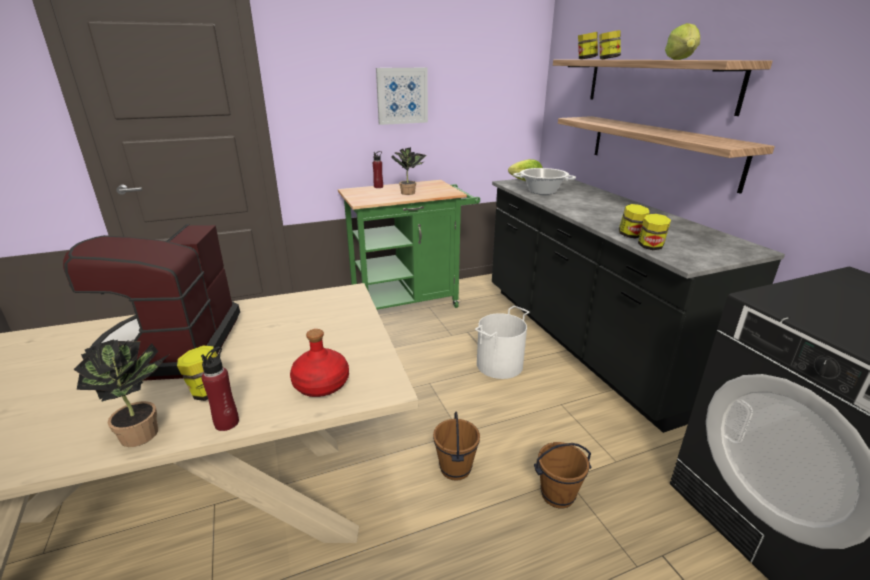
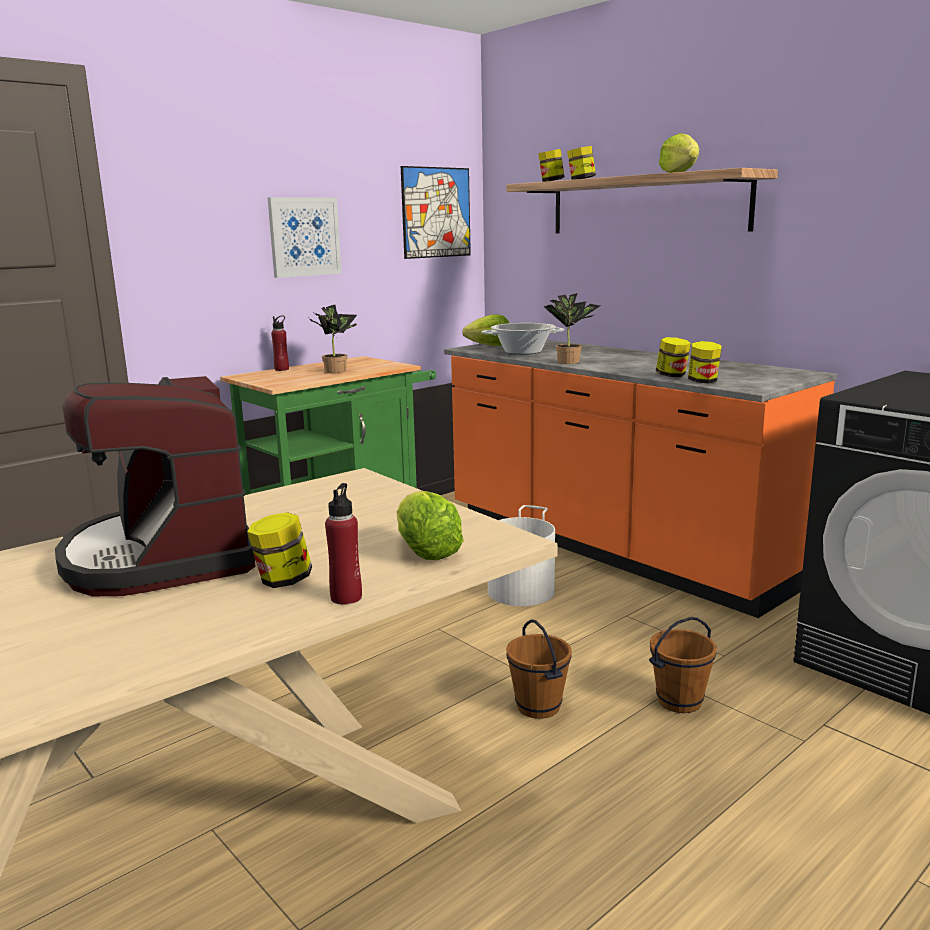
camera: 20 degrees left, 10 degrees down
(145, 433) = (246, 624): potted plant -> potted plant (571, 361)
(321, 384) = (425, 551): red bottle -> lettuce
(507, 77) = (436, 212): none -> picture
(583, 341) = (611, 548): black counter -> orange counter
(660, 149) = (664, 282): shelf -> none

